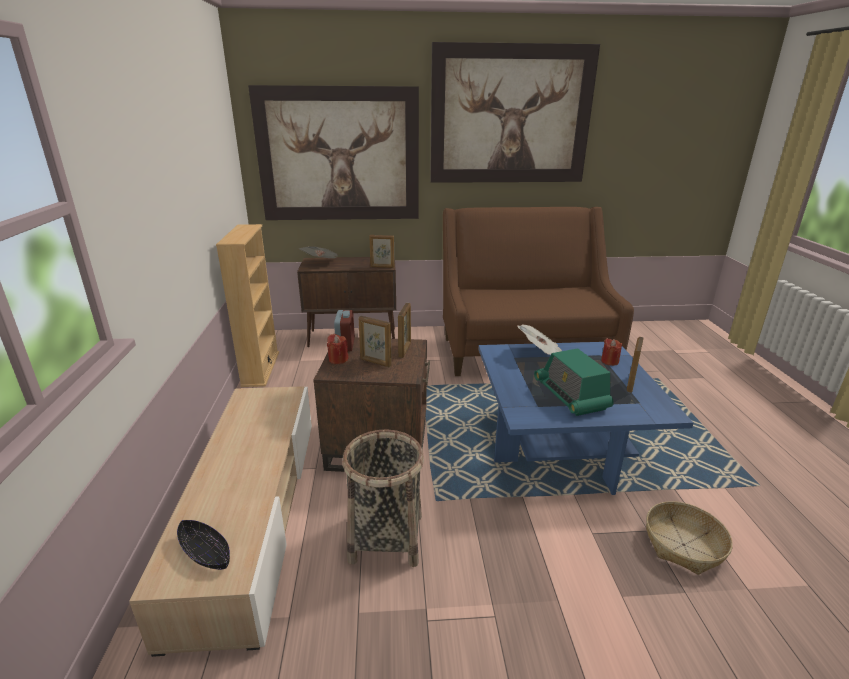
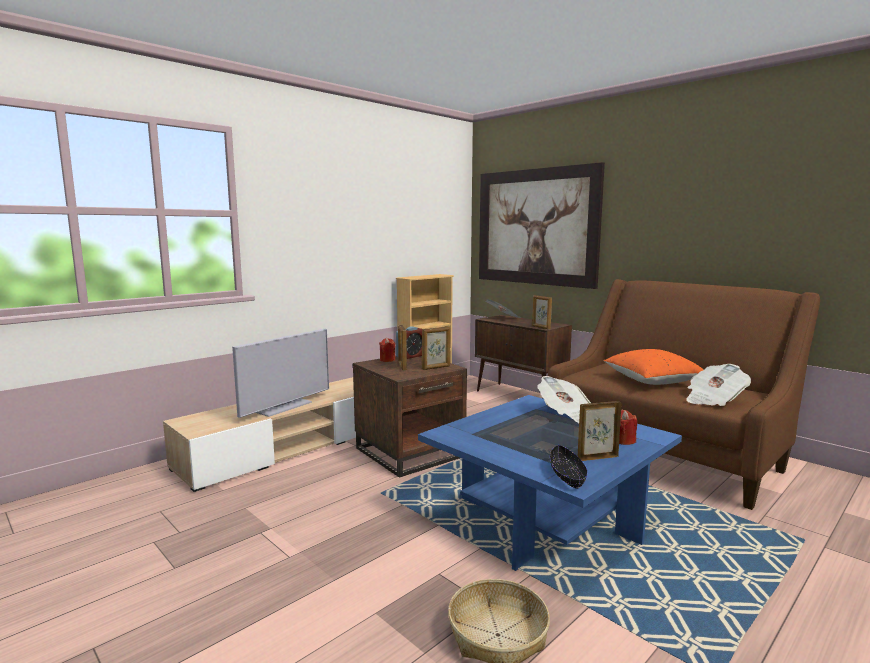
camera: 50 degrees right, 15 degrees down
(206, 552) = (208, 421): black bowl -> black bowl (567, 475)
(255, 472) = (284, 407): none -> television
(386, 537) = (320, 491): basket -> none
(510, 116) = (699, 184): picture -> none
(526, 299) = (652, 381): none -> orange pillow
(571, 395) = (516, 440): radio -> none
(584, 304) = (713, 400): none -> newspaper

